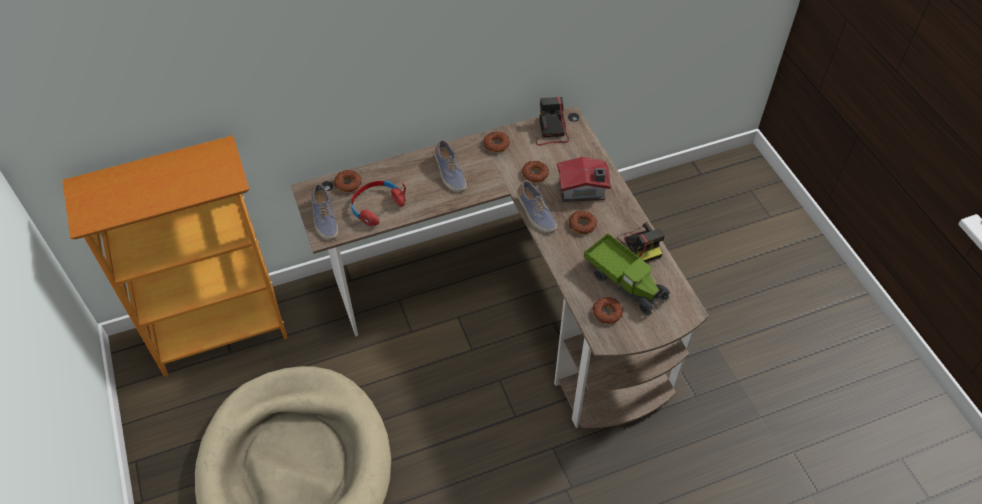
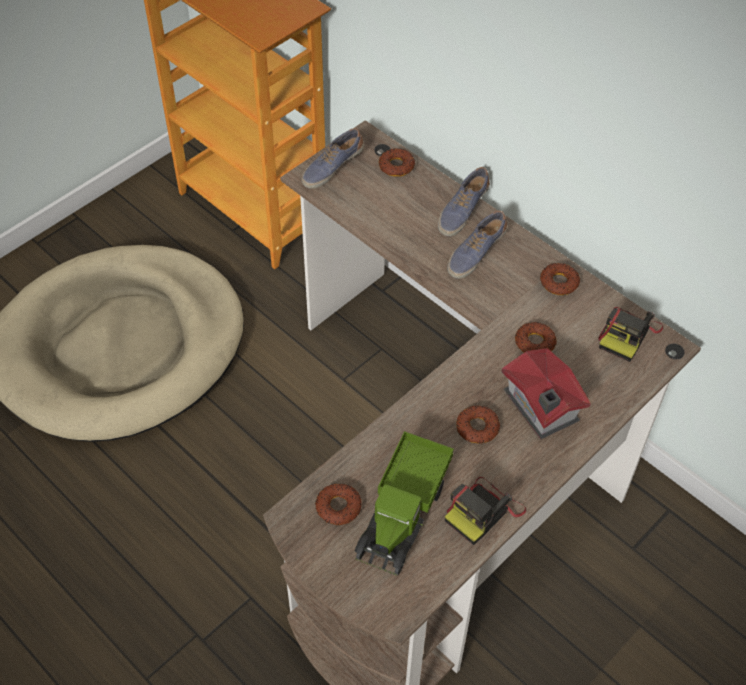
camera: 65 degrees right, 0 degrees up
(377, 206) = (378, 205): red headphones -> none
(535, 214) = (463, 367): shoe -> shoe (462, 211)
(551, 131) = (627, 334): camera -> camera turned 150 degrees clockwise

